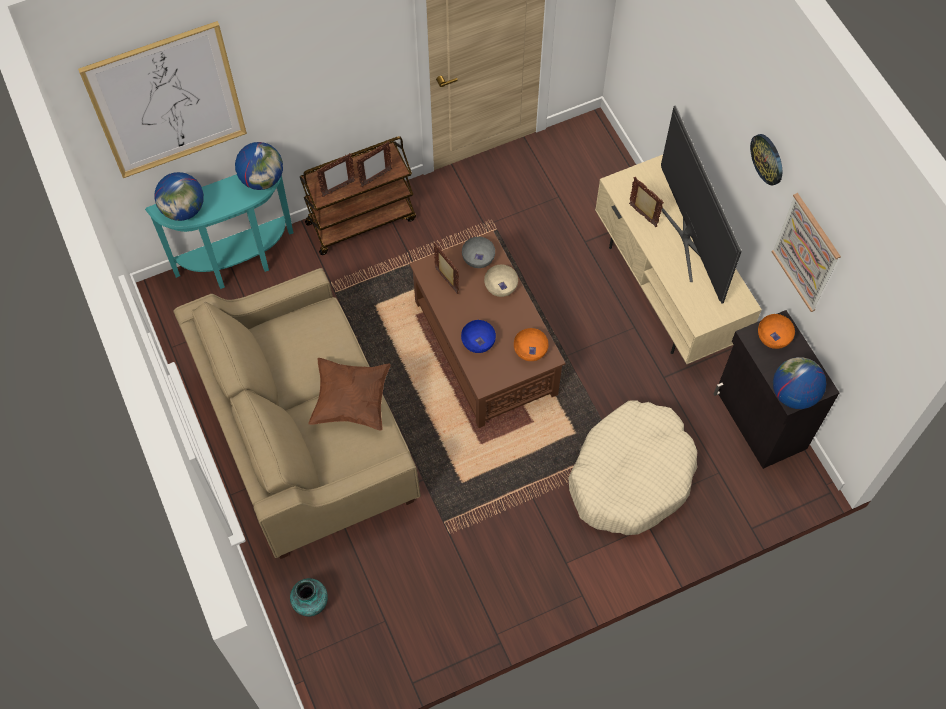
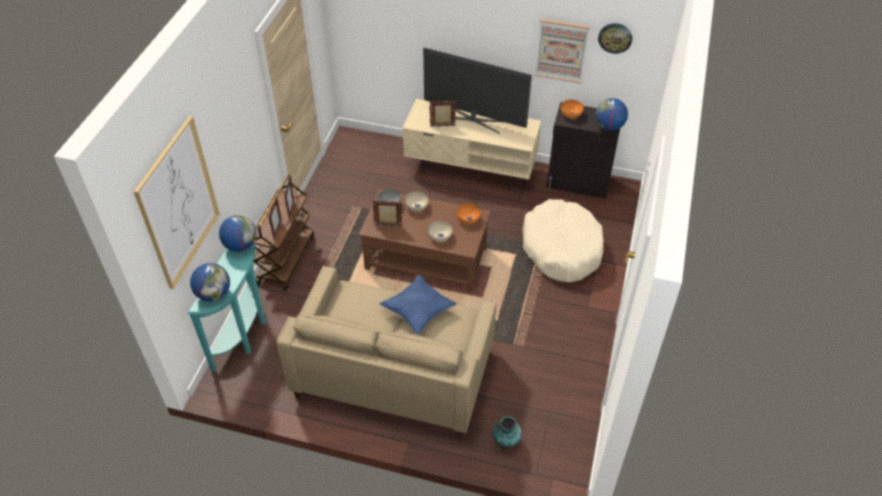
camera: 50 degrees left, 15 degrees down
(351, 401) = (418, 311): brown pillow -> blue pillow
(477, 342) = (439, 236): blue bowl -> beige bowl
(767, 159) = (507, 20): wall clock -> wall clock (615, 37)

